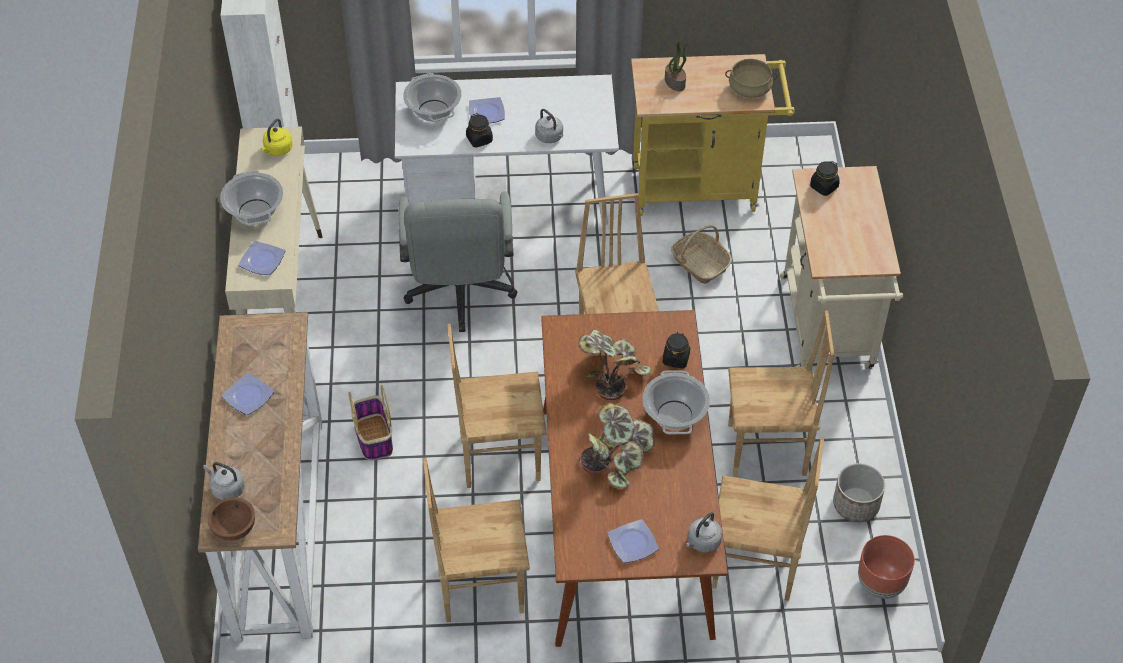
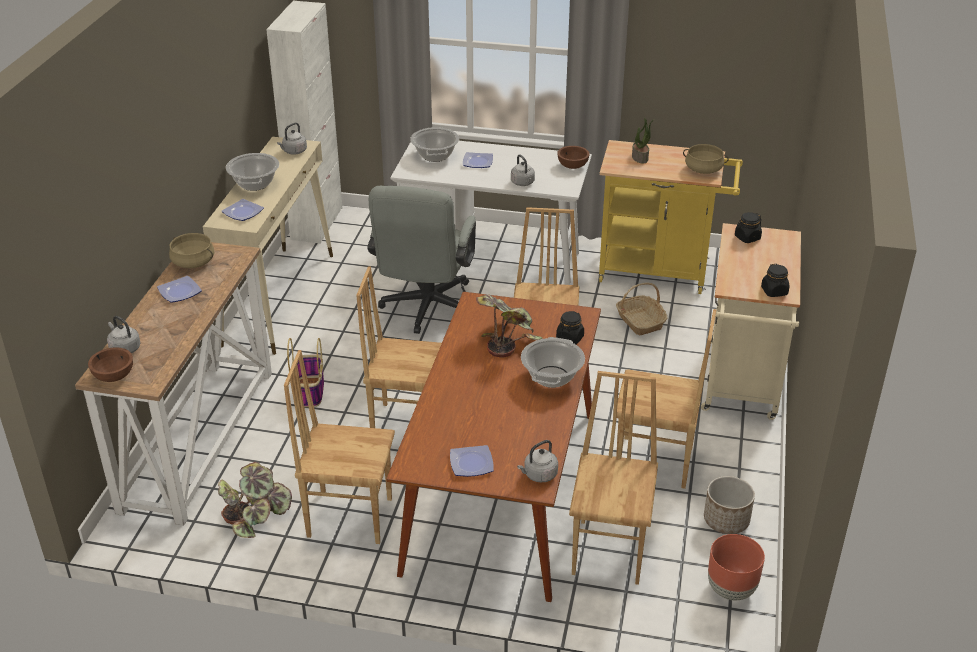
camera: 15 degrees right, 15 degrees down
(243, 349) = (193, 262): none -> beige cooking pot
(277, 150) = (293, 151): yellow kettle -> grey kettle
(479, 139) = (464, 176): black jar -> black jar (774, 291)
(596, 98) = (572, 166): none -> brown bowl
(616, 459) = (484, 399): potted plant -> potted plant (255, 517)
(755, 567) = (611, 551): brown chair -> brown chair turned 105 degrees counterclockwise

